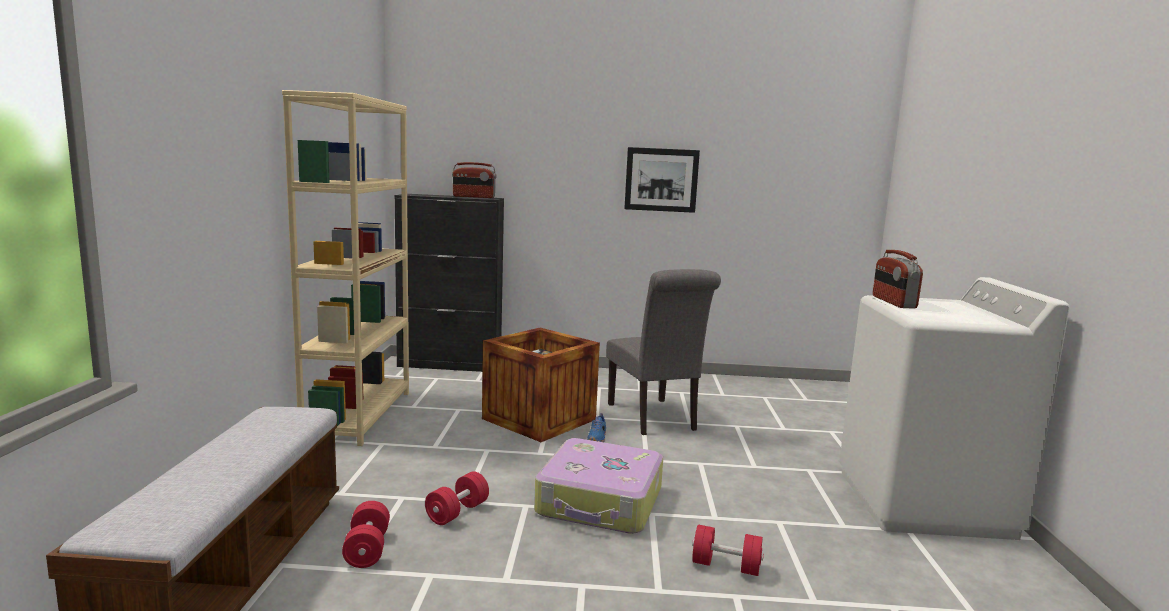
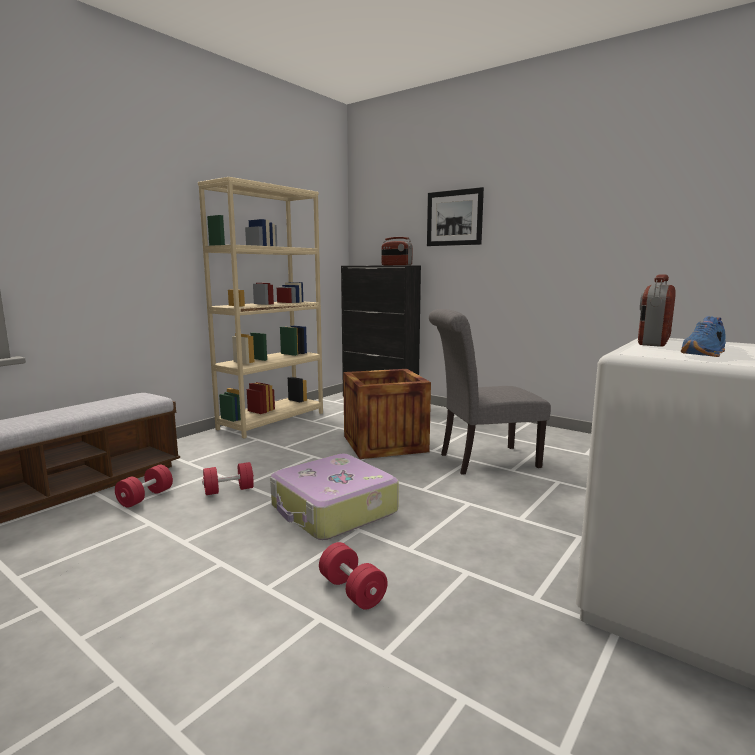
camera: 35 degrees right, 0 degrees up
(597, 438) = (408, 465): blue shoe -> blue shoe (705, 354)
(654, 419) = (482, 460): grey chair -> grey chair turned 60 degrees clockwise
(661, 180) = (552, 240): picture -> picture (454, 218)

